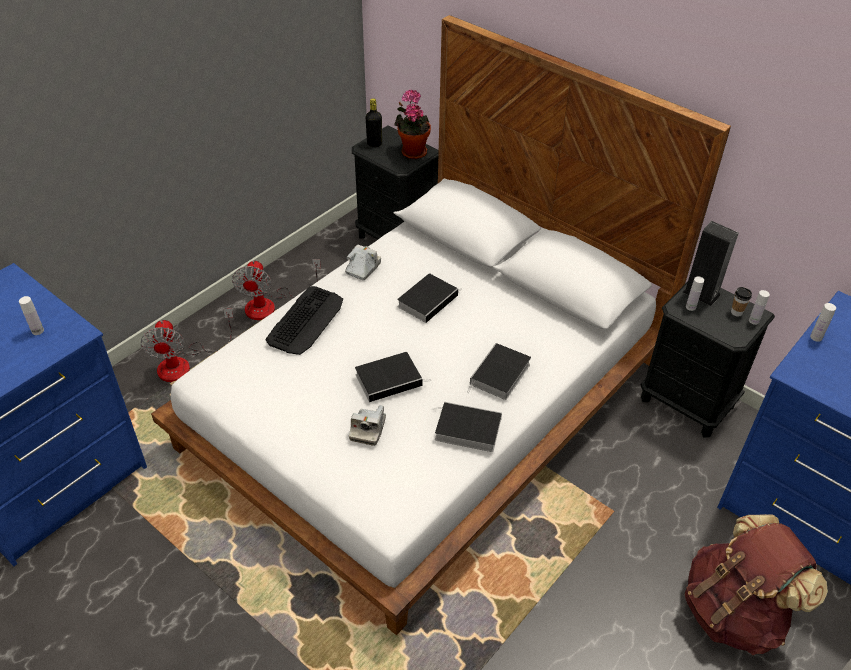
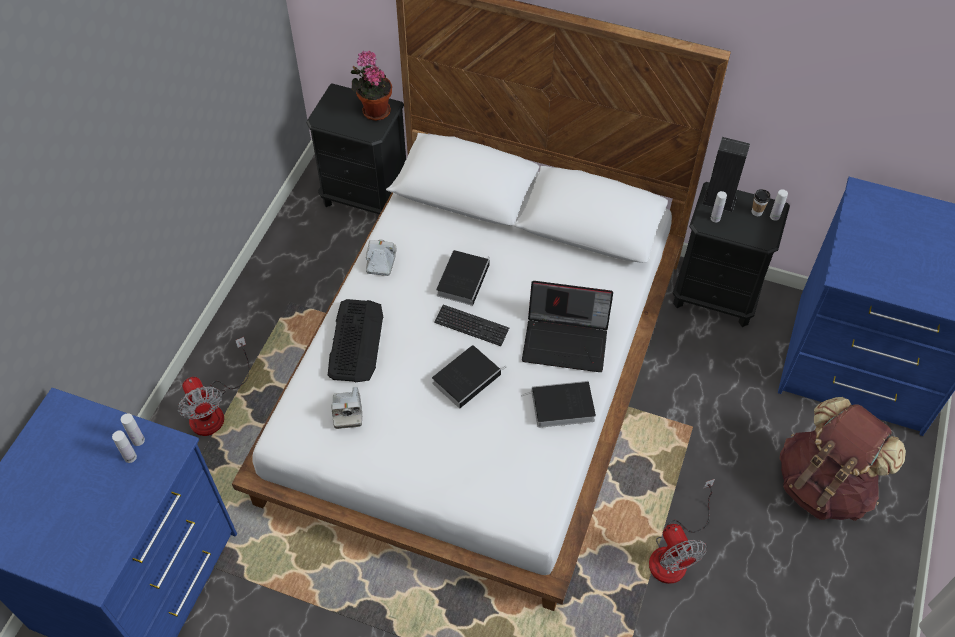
camera: 20 degrees left, 10 degrees up
(270, 305) = (270, 314): fan -> fan (674, 553)
(368, 429) = (471, 437): camera -> camera (347, 412)
(374, 144) = (329, 111): black bottle -> none
(416, 339) = (471, 326): none -> keyboard
(499, 375) = (566, 340): book -> laptop
(816, 337) = (847, 232): white bottle -> white bottle (138, 440)

